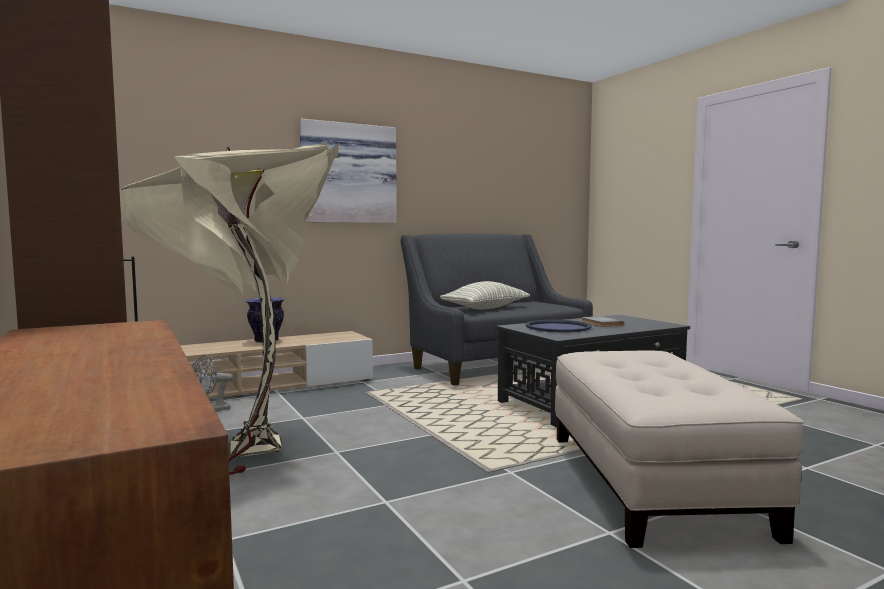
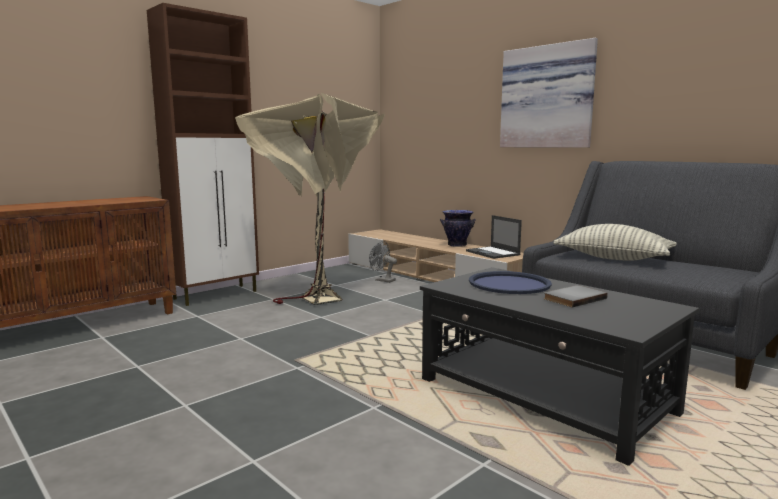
camera: 75 degrees right, 5 degrees up
(326, 337) = (493, 253): none -> laptop
(649, 481) = (285, 424): beige ottoman -> none

